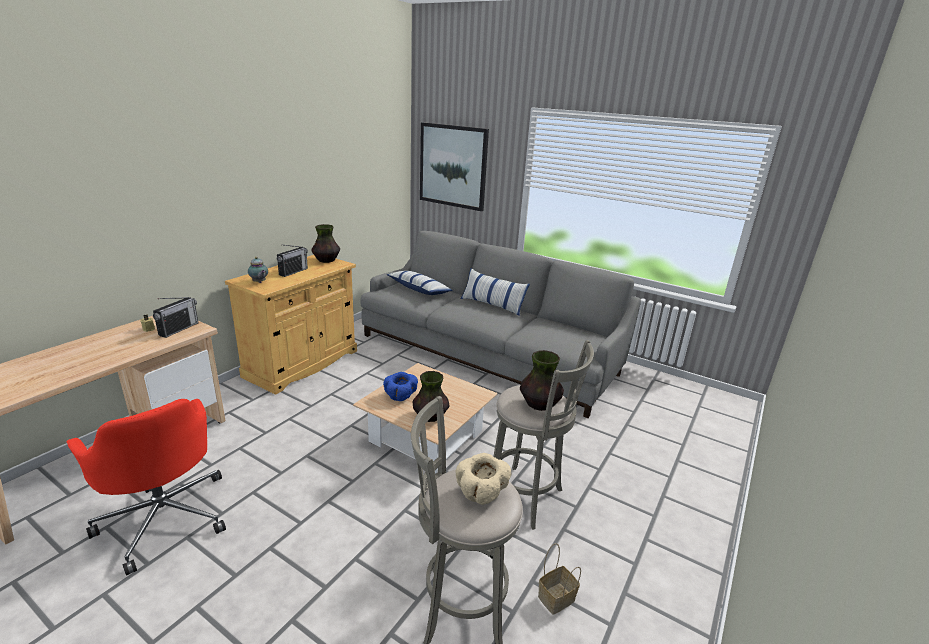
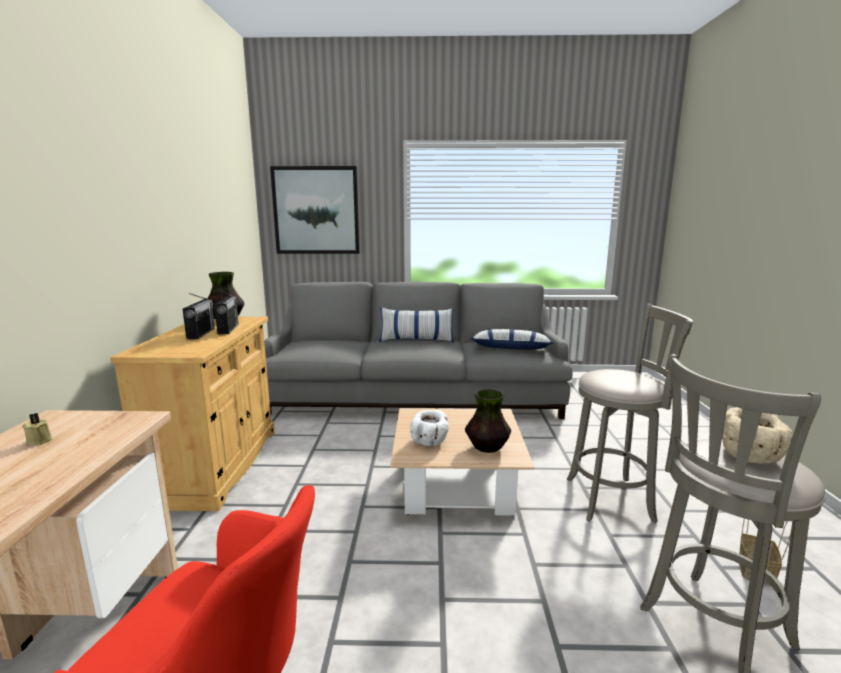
camera: 30 degrees left, 10 degrees down
(179, 329) = (102, 427): radio -> radio (228, 329)
(259, 282) = (171, 349): teapot -> none
(400, 397) = (430, 441): blue bowl -> white bowl
(419, 289) = (324, 344): pillow -> pillow (510, 348)
(539, 404) = (633, 380): vase -> none

